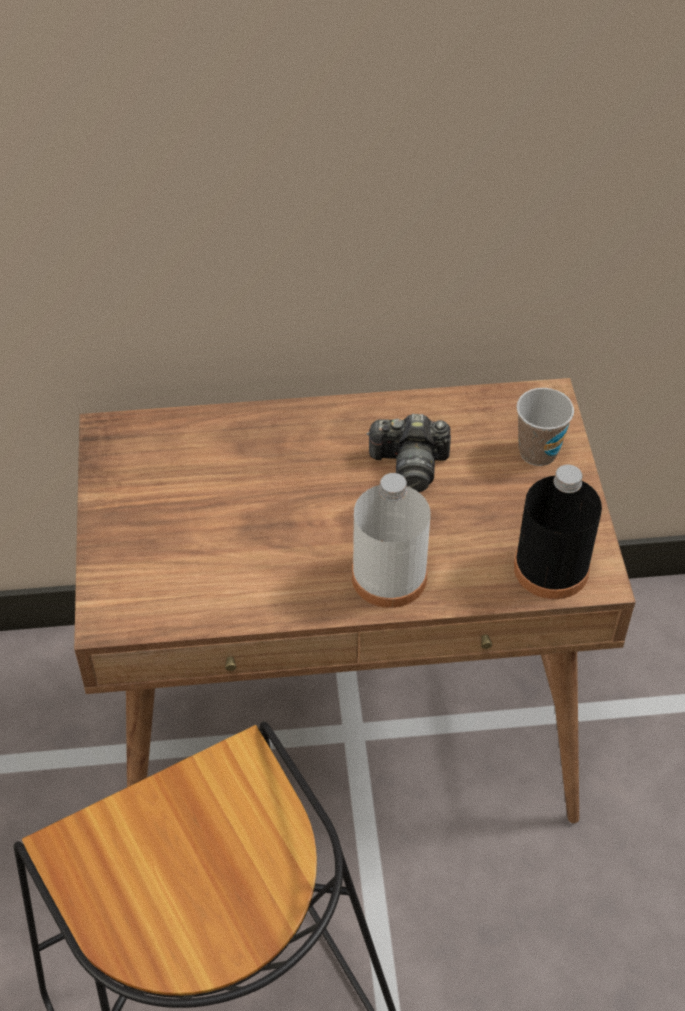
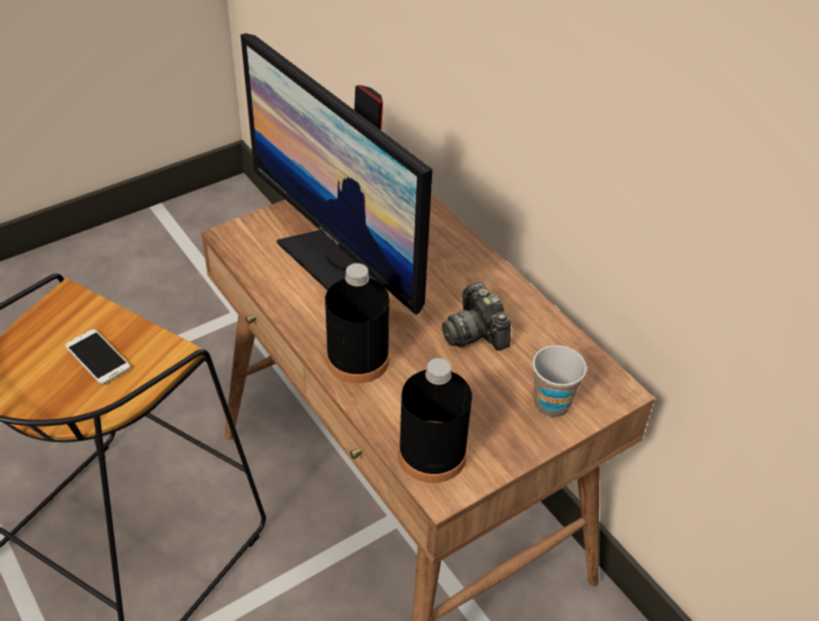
camera: 60 degrees right, 5 degrees down
(197, 842) = (97, 357): none -> phone
(231, 534) = (341, 263): none -> monitor
(389, 577) = (358, 359): white bottle -> black bottle

